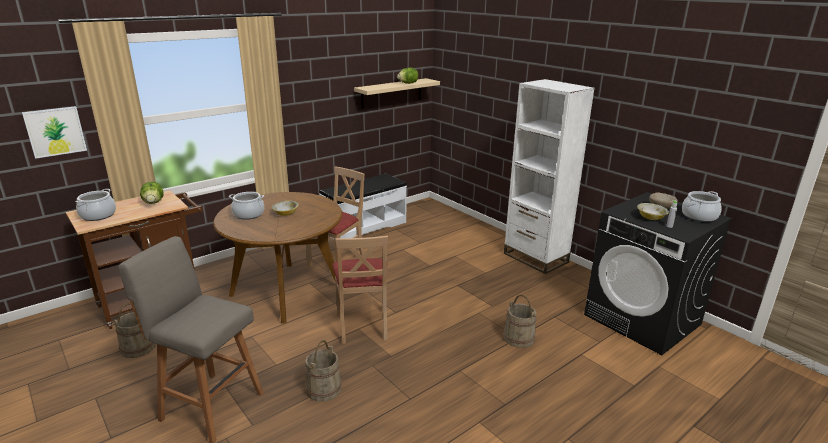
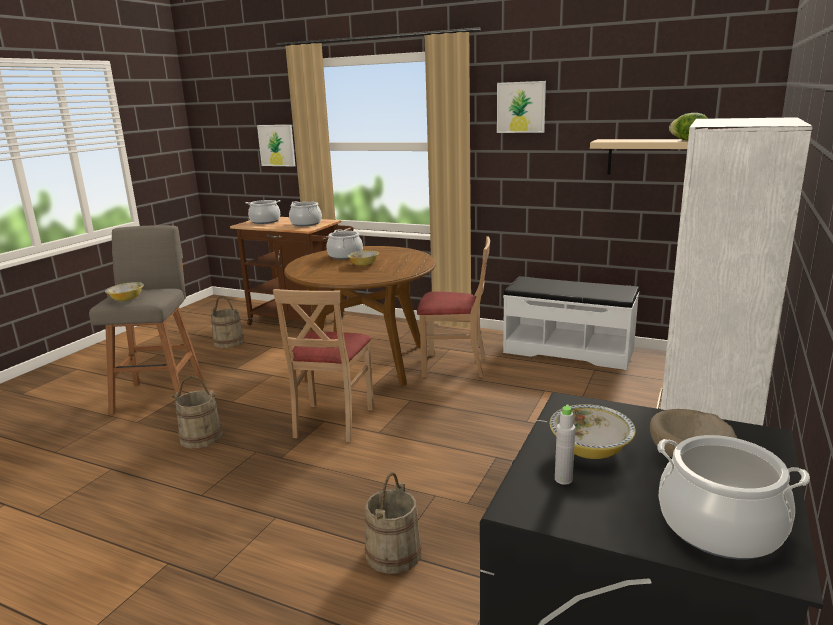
camera: 65 degrees right, 5 degrees down
(153, 203) = (306, 223): lettuce -> cooking pot
(211, 319) = (126, 299): none -> bowl
(306, 70) = (521, 107): none -> picture
(363, 325) = (332, 421): beige chair -> beige chair turned 45 degrees counterclockwise

